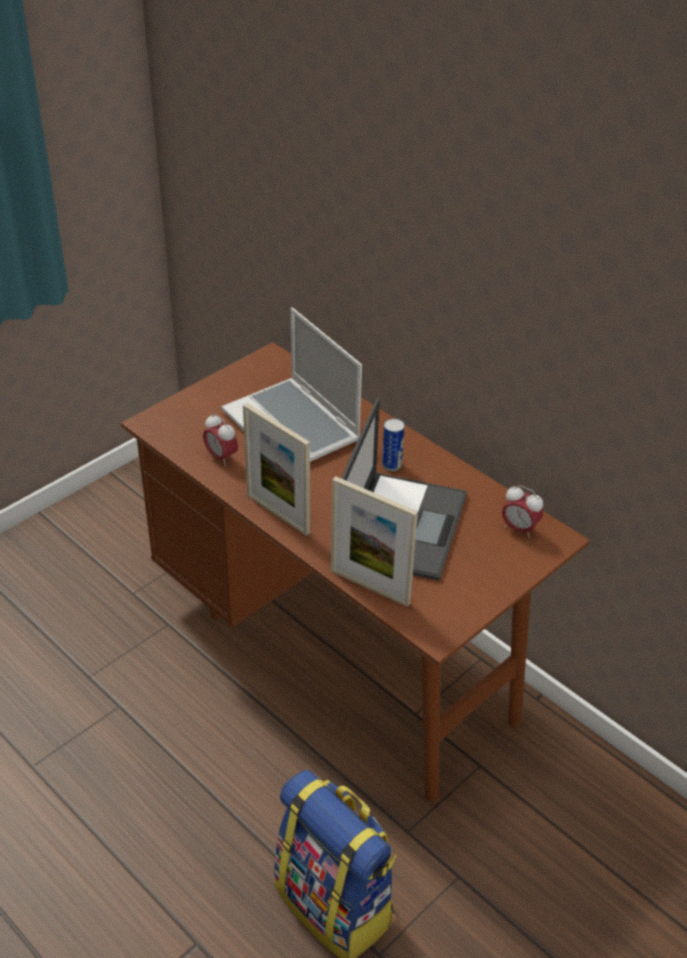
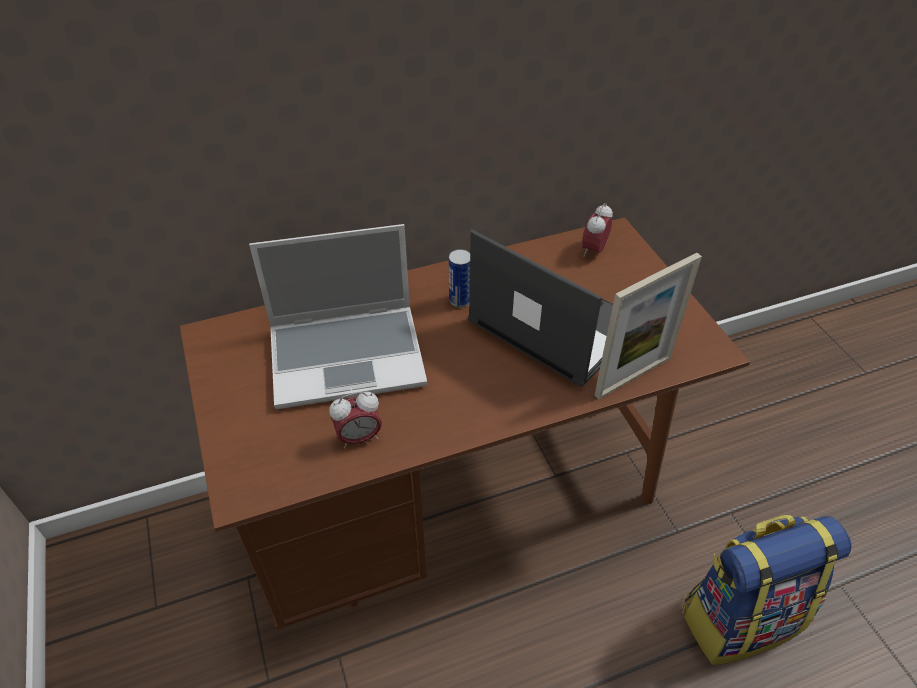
camera: 65 degrees left, 5 degrees up
(278, 514) = (488, 415): picture frame -> none
(519, 529) = (594, 250): alarm clock -> alarm clock turned 150 degrees clockwise

